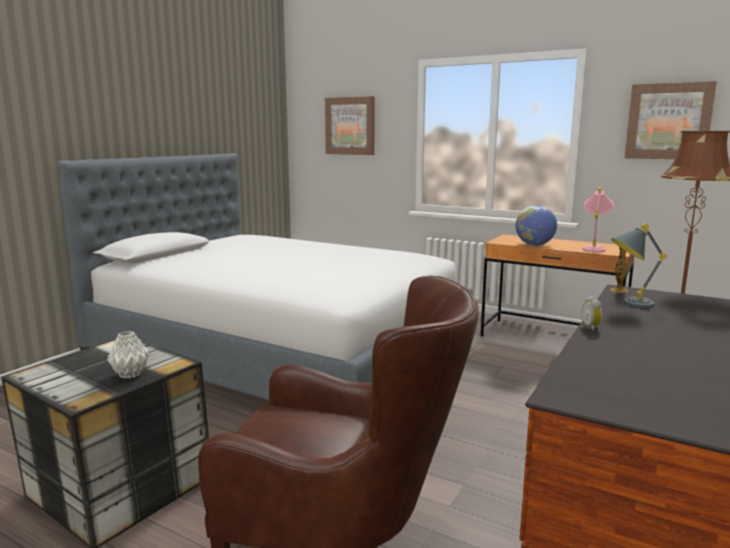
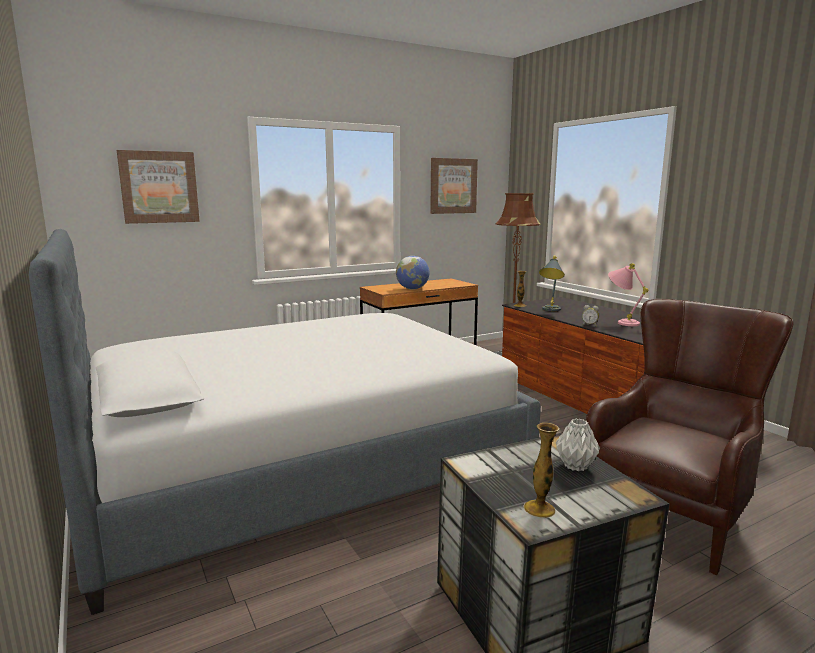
camera: 60 degrees left, 0 degrees up
(51, 372) = (539, 509): none -> vase
(594, 248) = (446, 284): pink table lamp -> pink table lamp (621, 322)

